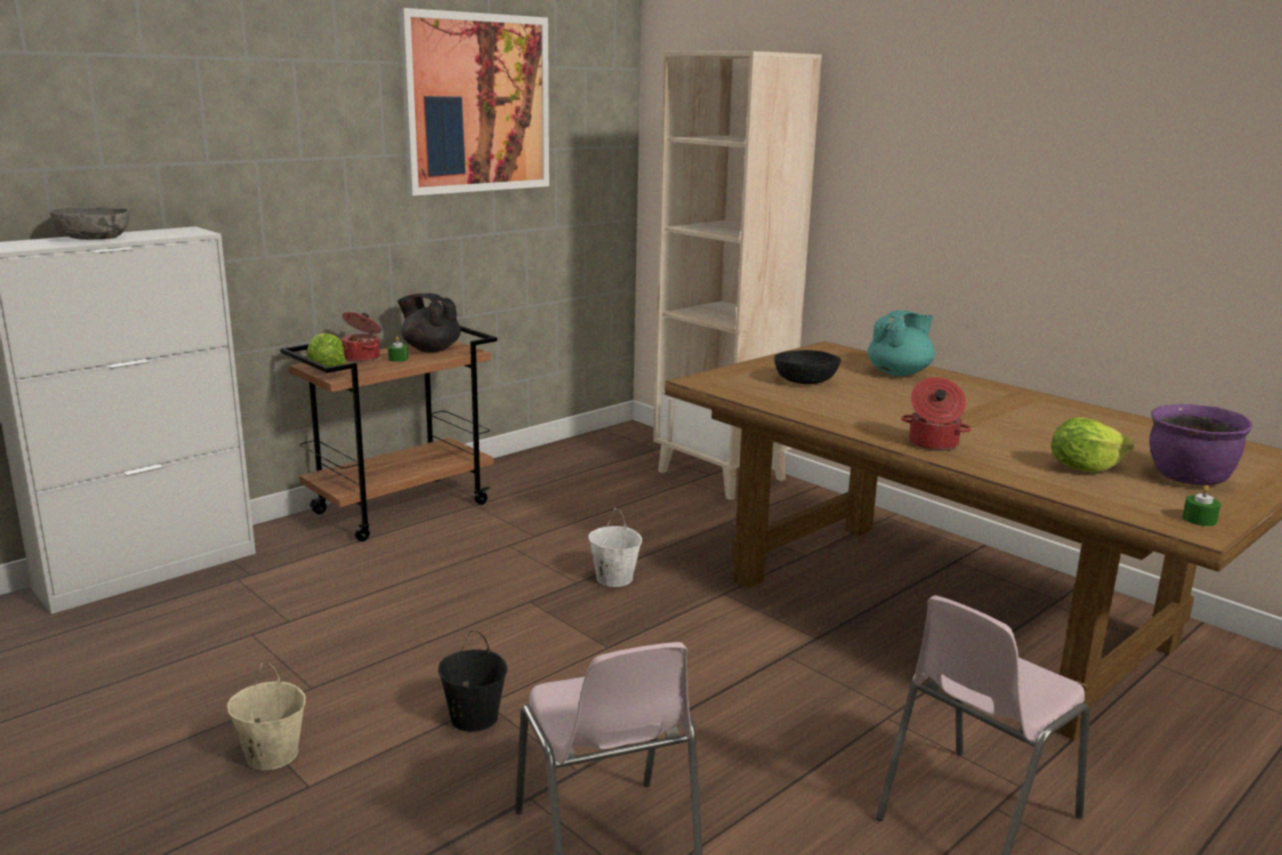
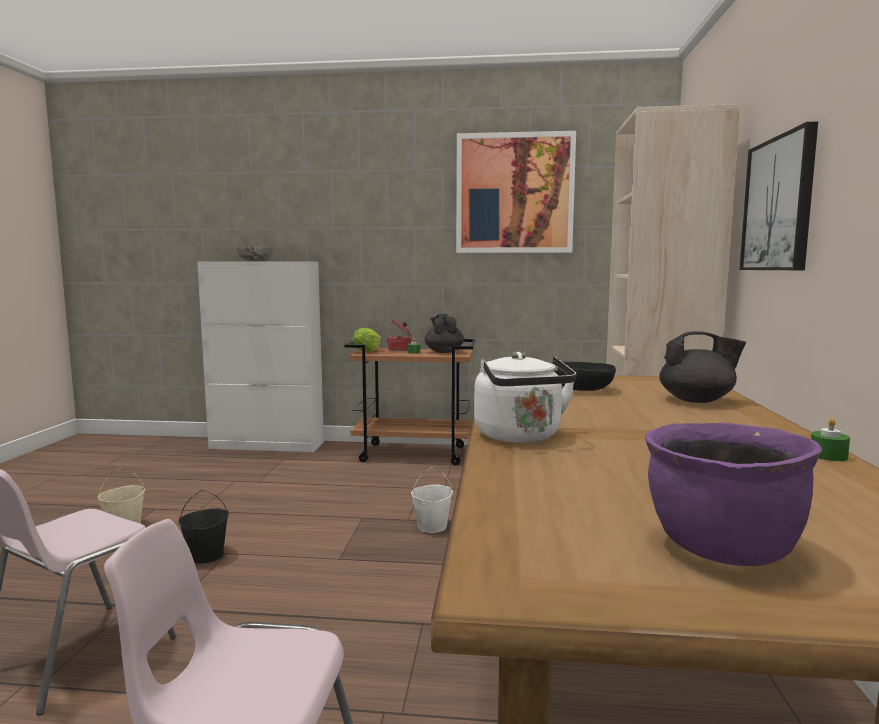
camera: 50 degrees right, 10 degrees down
(895, 175) = (779, 204): none -> picture
(899, 373) = (697, 400): turquoise teapot -> black teapot
(932, 444) = (521, 437): cooking pot -> white kettle
(1084, 468) = (604, 493): lettuce -> none
(1199, 520) = (548, 579): green candle -> green candle (828, 456)

